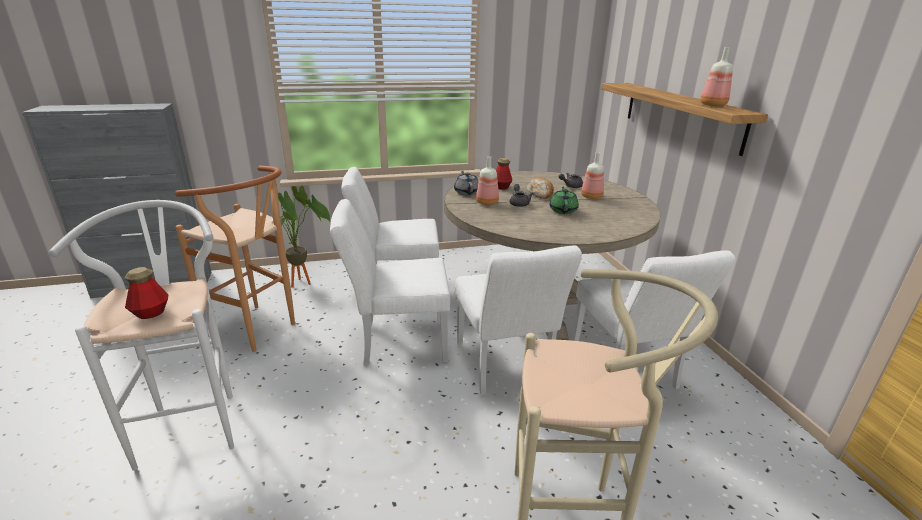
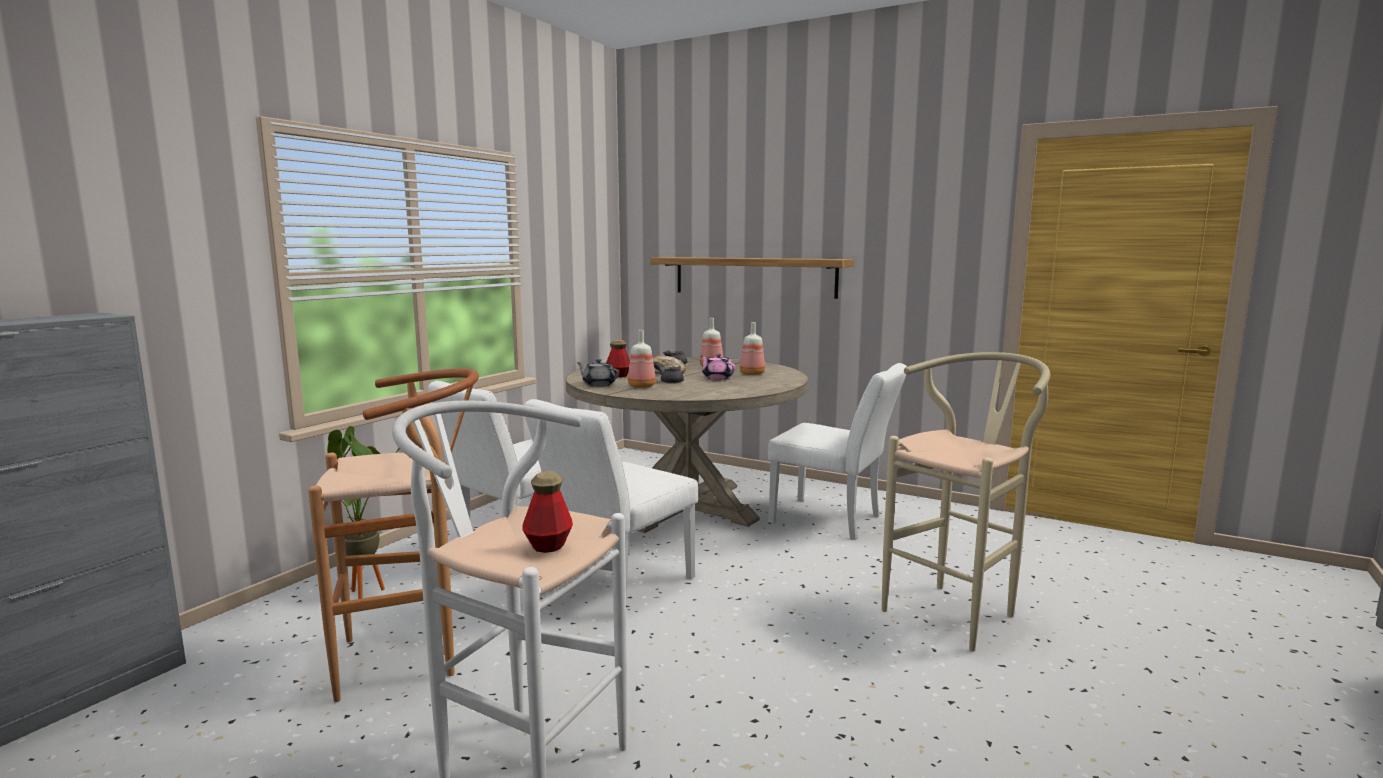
camera: 45 degrees left, 15 degrees down
(505, 368) = (749, 558): white chair -> none
(563, 210) = (717, 377): green teapot -> pink teapot
(712, 105) = (803, 258): bottle -> bottle (751, 374)

